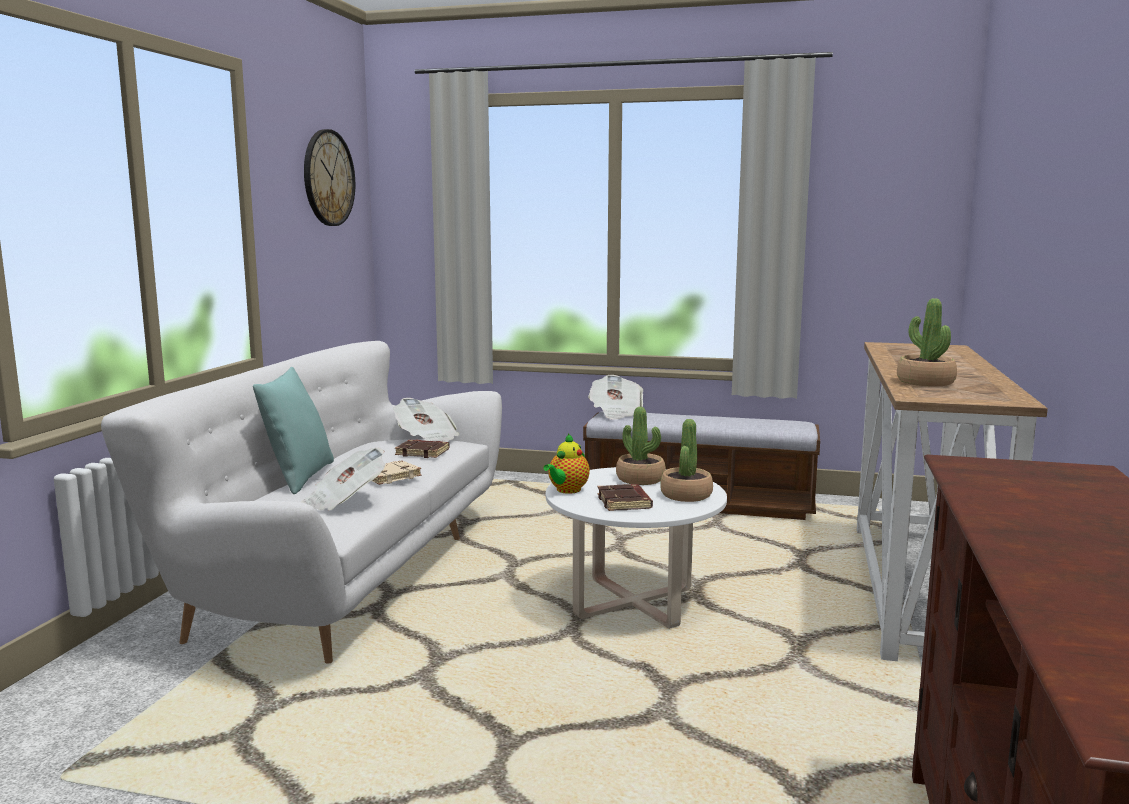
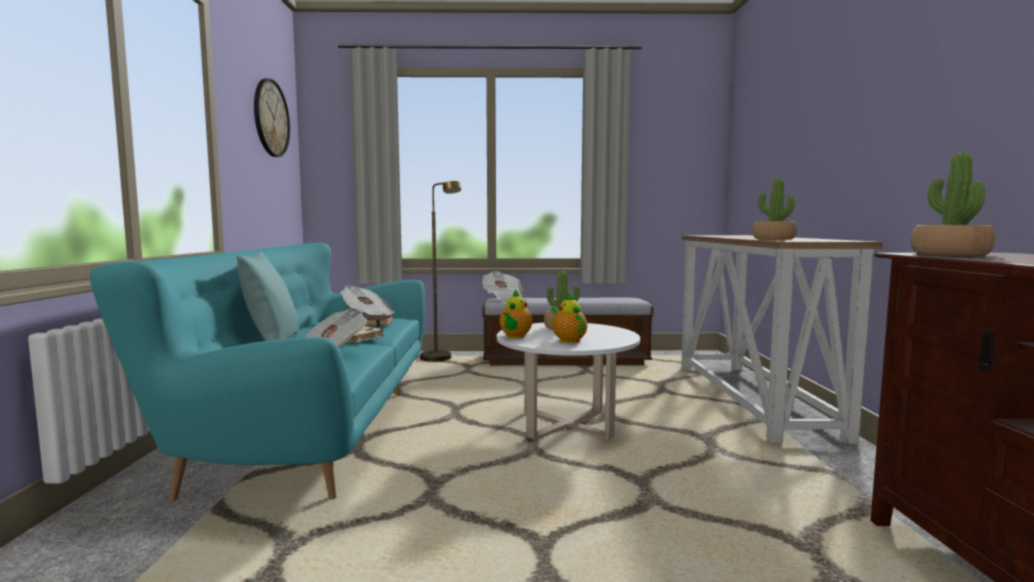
camera: 15 degrees left, 5 degrees down
(342, 574) = (311, 428): white sofa -> turquoise sofa
(535, 489) = (440, 360): none -> brown floor lamp
(625, 502) = (568, 340): brown book -> teapot
(686, 495) = (607, 334): potted plant -> potted plant (949, 254)

